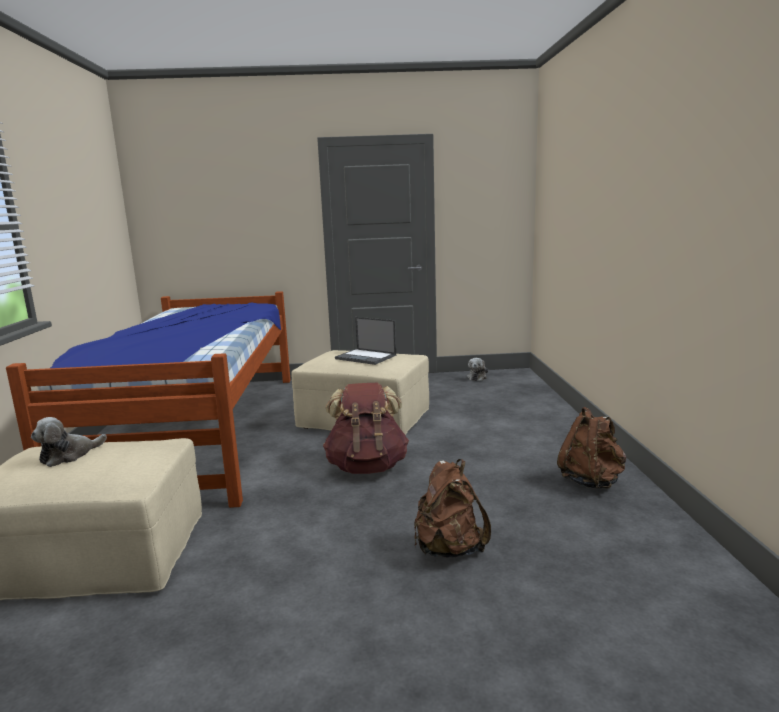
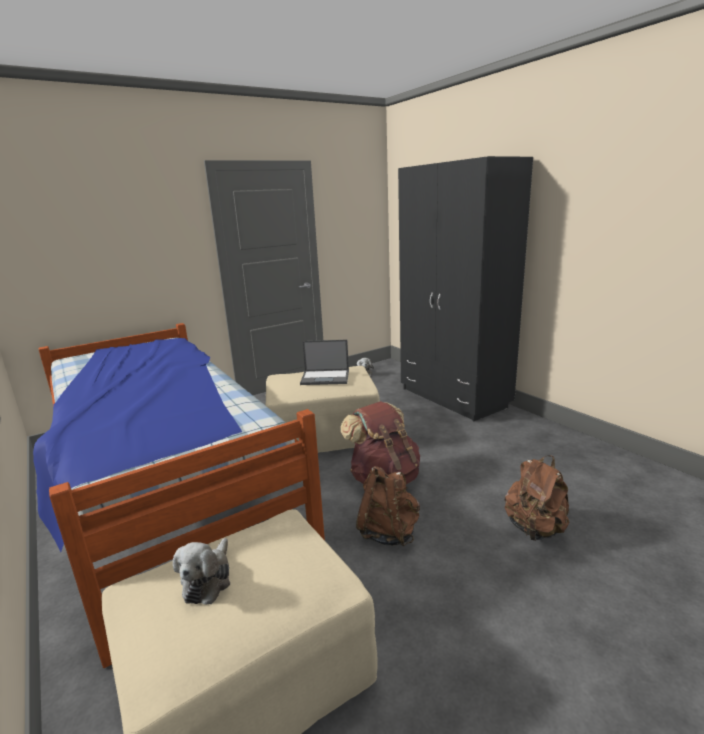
camera: 30 degrees left, 5 degrees up
(544, 417) = (454, 398): none -> black wardrobe
(591, 481) = (546, 441): brown backpack -> brown backpack (388, 532)

